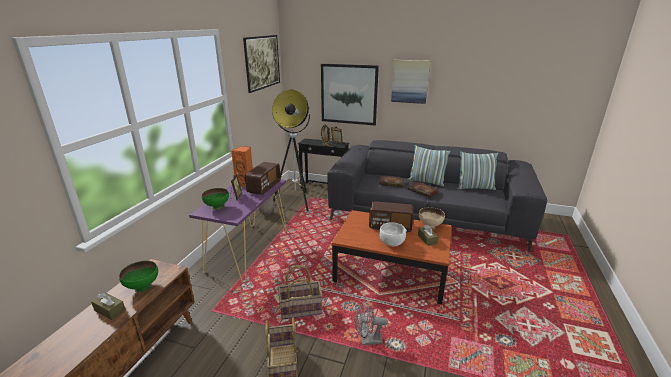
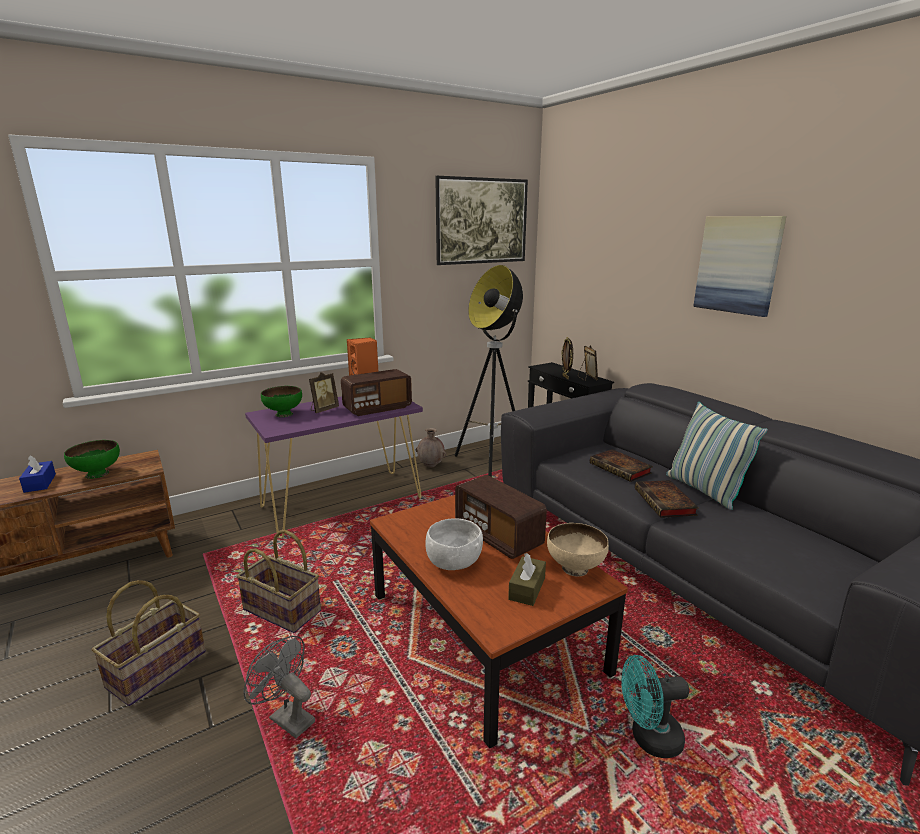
camera: 40 degrees right, 5 degrees down
(110, 310) = (40, 483): brown tissue box -> blue tissue box
(349, 94) = (624, 287): picture -> none
(473, 275) = (648, 738): none -> turquoise fan
(474, 188) = (813, 540): pillow -> none

